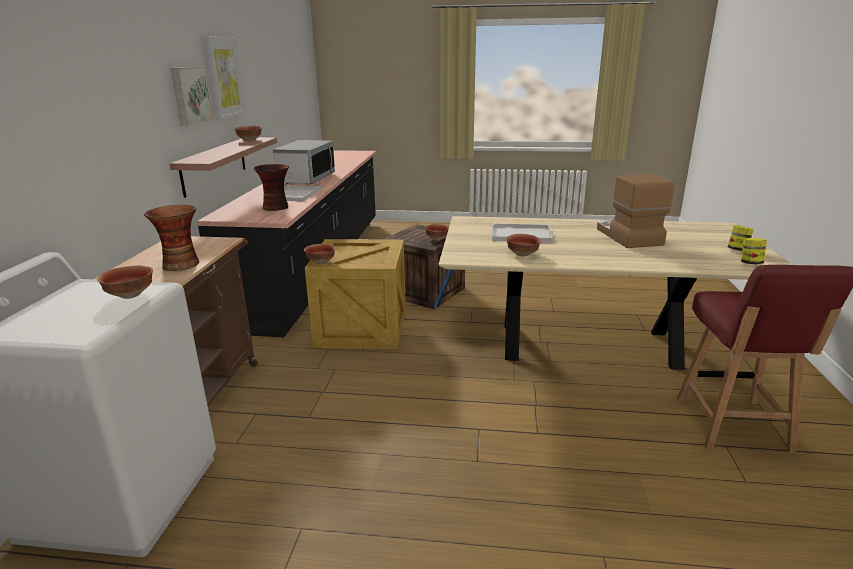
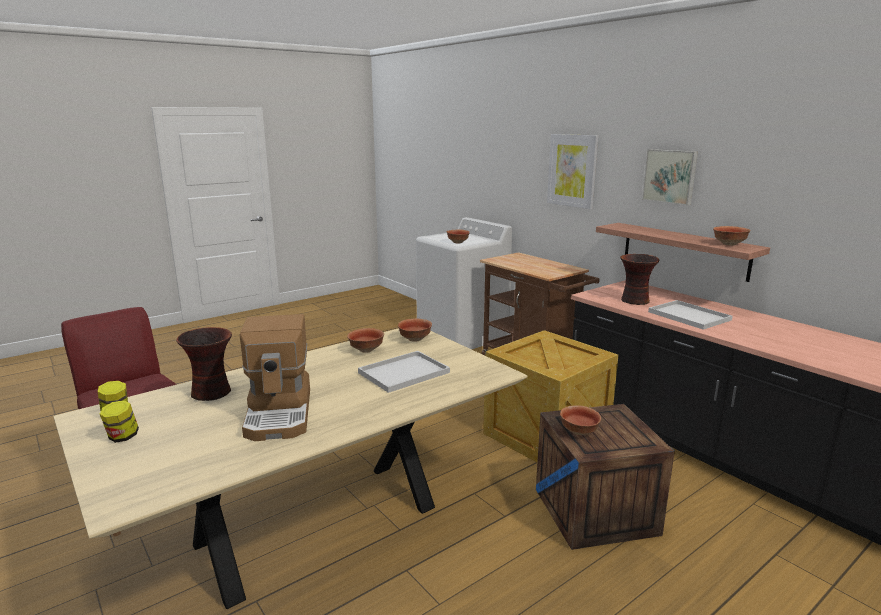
camera: 135 degrees right, 5 degrees down
(180, 264) = (517, 264): vase -> vase (212, 392)
(224, 78) = (748, 169): picture -> picture (572, 170)
(306, 179) = (790, 338): microwave -> none
(321, 262) = (548, 336): bowl -> bowl (415, 339)
(627, 236) = (280, 413): coffee machine -> coffee machine turned 45 degrees clockwise

